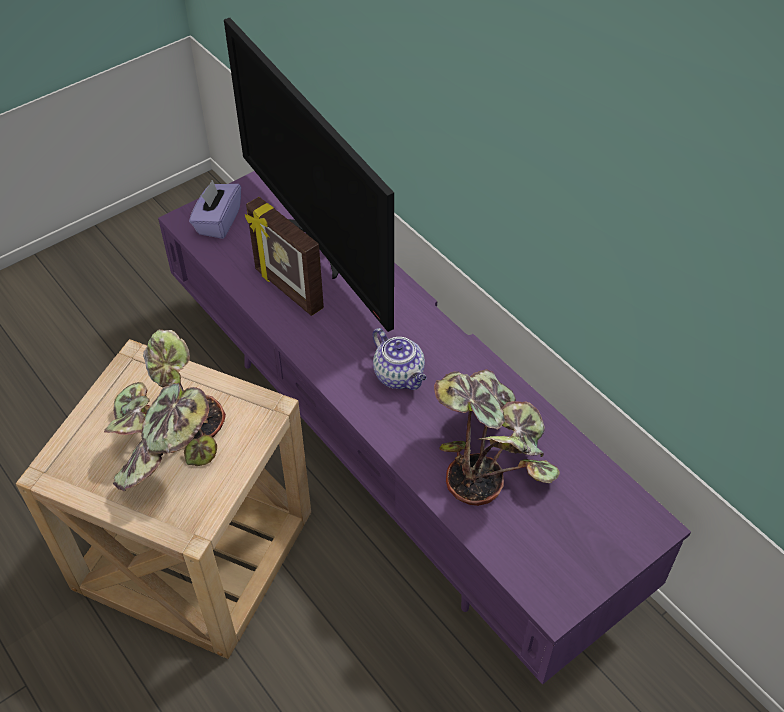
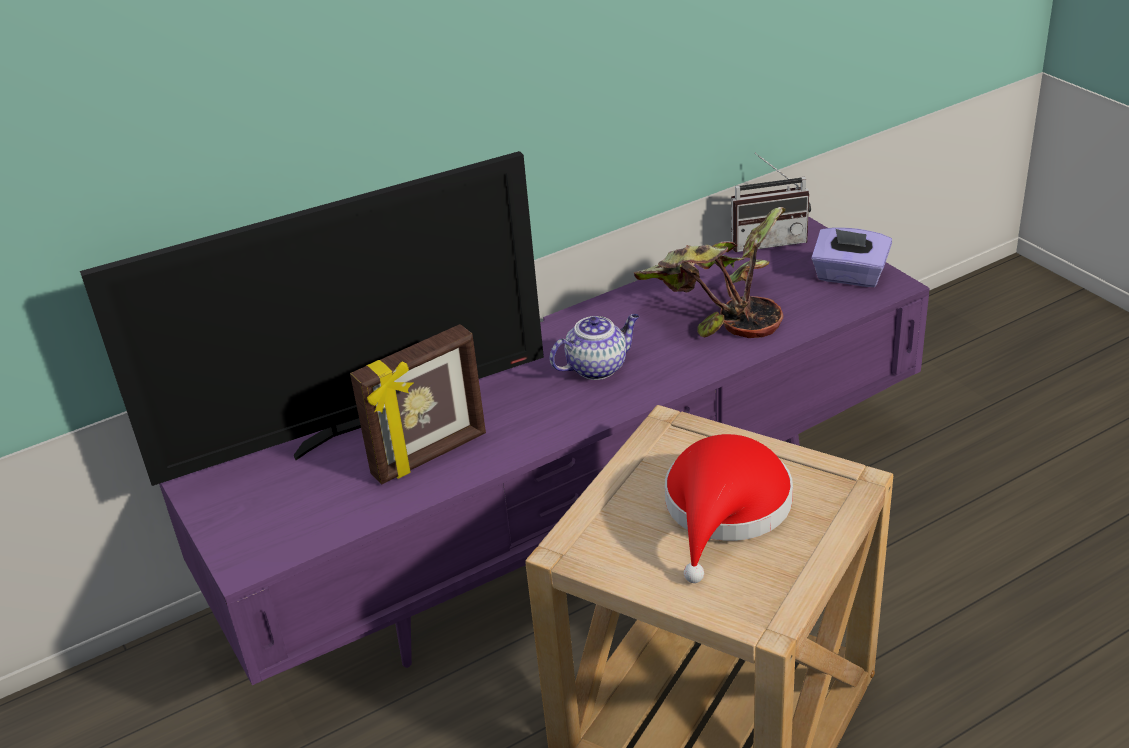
camera: 80 degrees left, 15 degrees down
(167, 448) = (725, 510): potted plant -> red hat
(218, 222) = (266, 527): purple tissue box -> purple tissue box (849, 276)
(627, 496) = (767, 240): none -> radio

